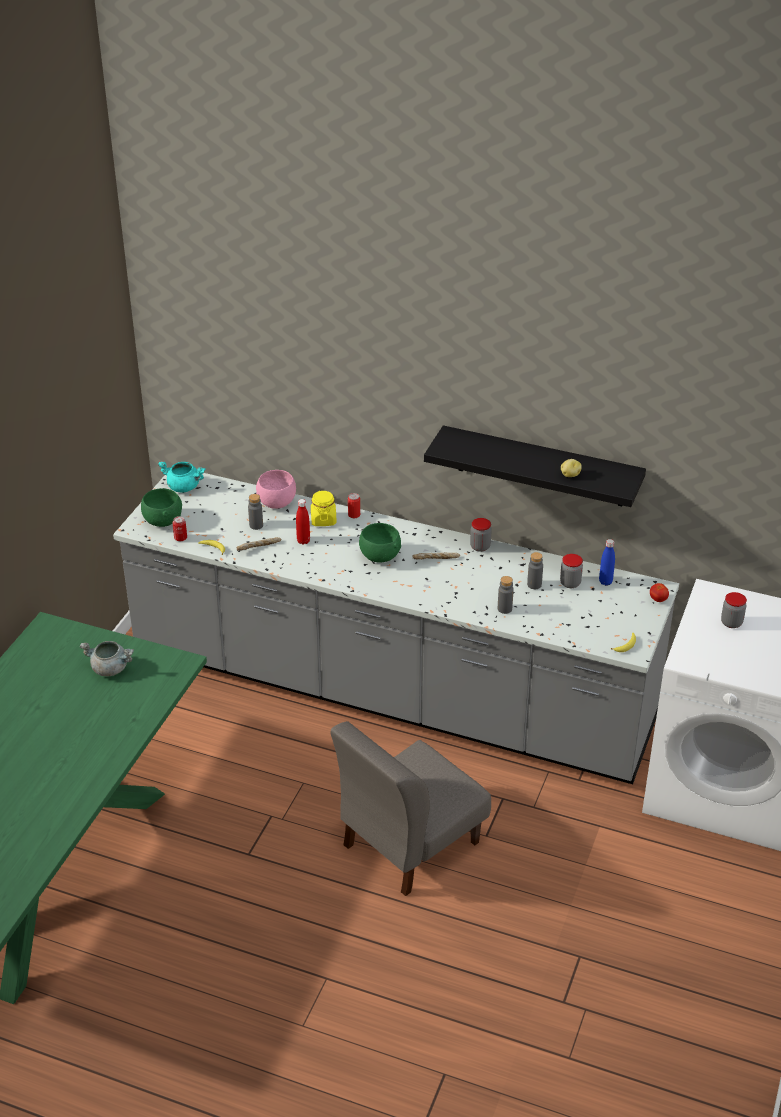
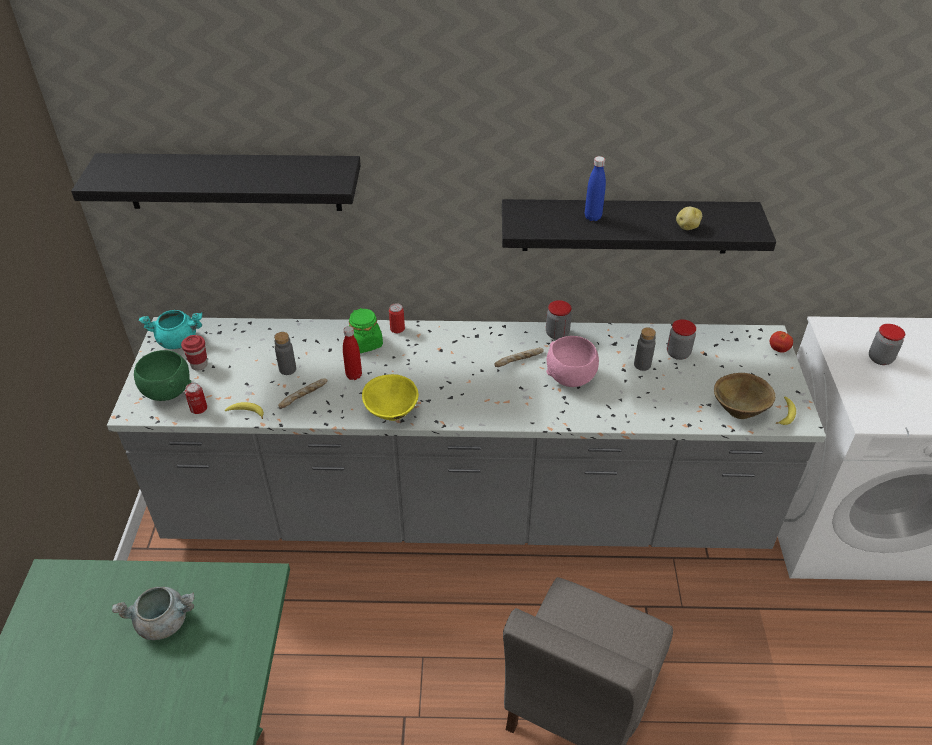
camera: 20 degrees left, 5 degrees up
(192, 508) = (199, 365): none -> red cup
(246, 373) = (233, 182): none -> black shelf
(277, 503) = (300, 335): pink bowl -> pink bowl (571, 378)
(318, 572) = (391, 411): none -> yellow bowl
(323, 520) = (365, 343): yellow jar -> green jar
(379, 556) = (452, 373): green bowl -> none
(504, 609) = (629, 403): grey bottle -> none
(590, 633) = (740, 409): none -> brown bowl
(605, 582) = (712, 342): blue bottle -> blue bottle (592, 217)

